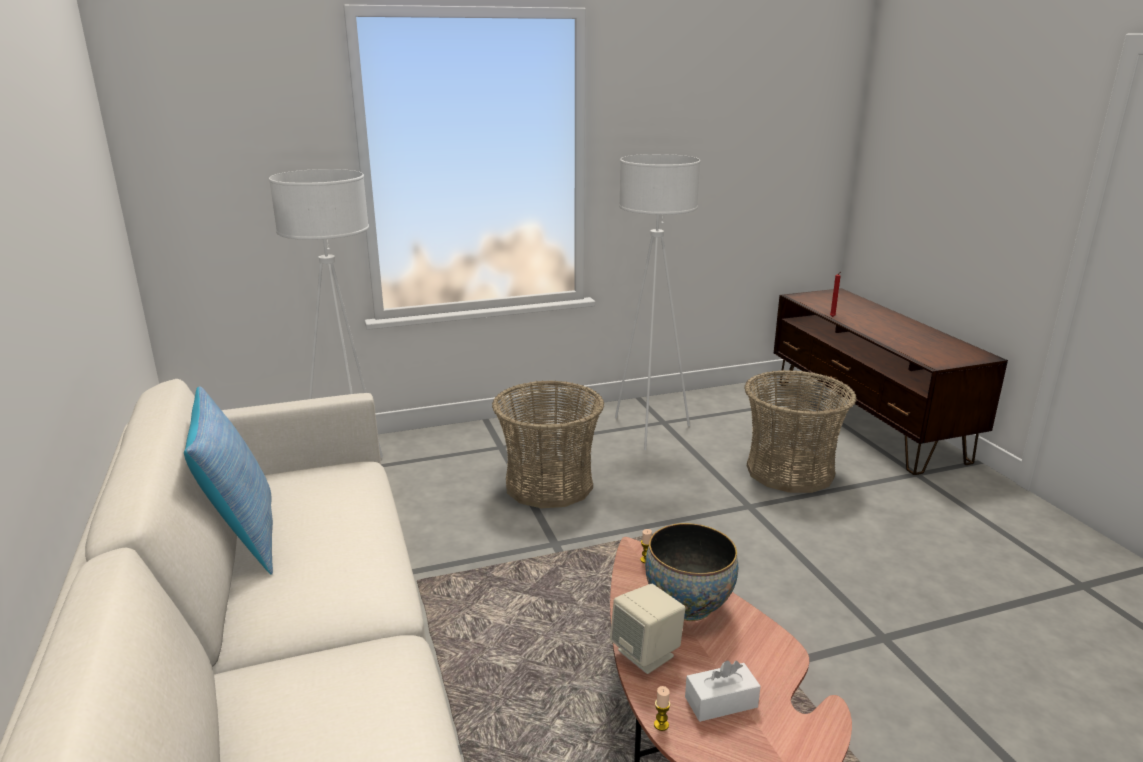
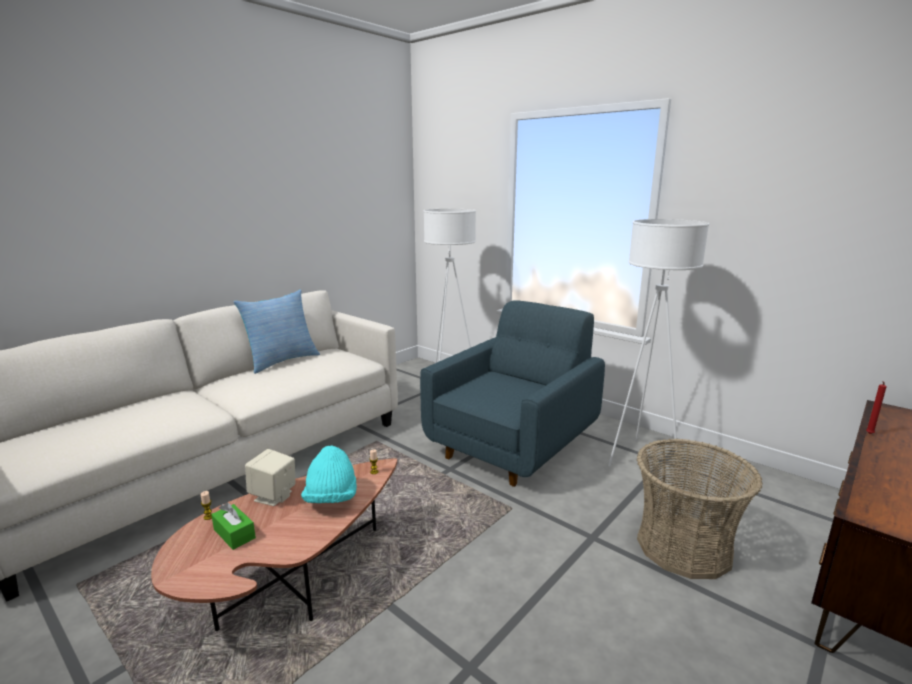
camera: 60 degrees right, 5 degrees down
(549, 484) = (513, 446): basket -> blue armchair
(688, 605) = (331, 499): bowl -> turquoise hat
(721, 702) = (234, 534): white tissue box -> green tissue box

